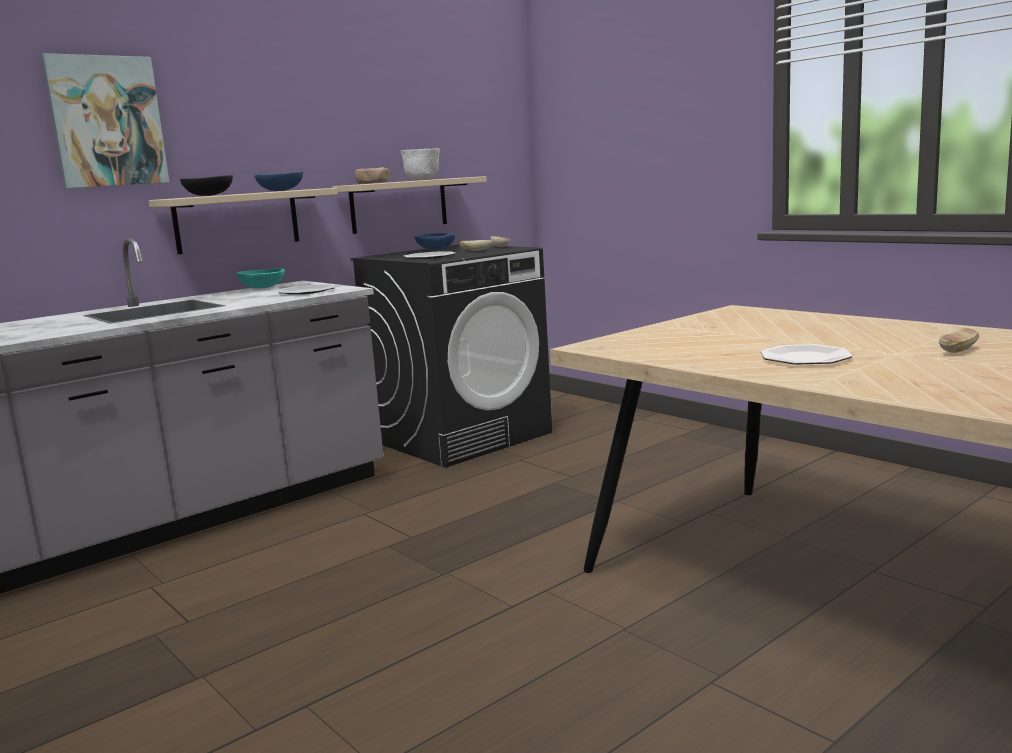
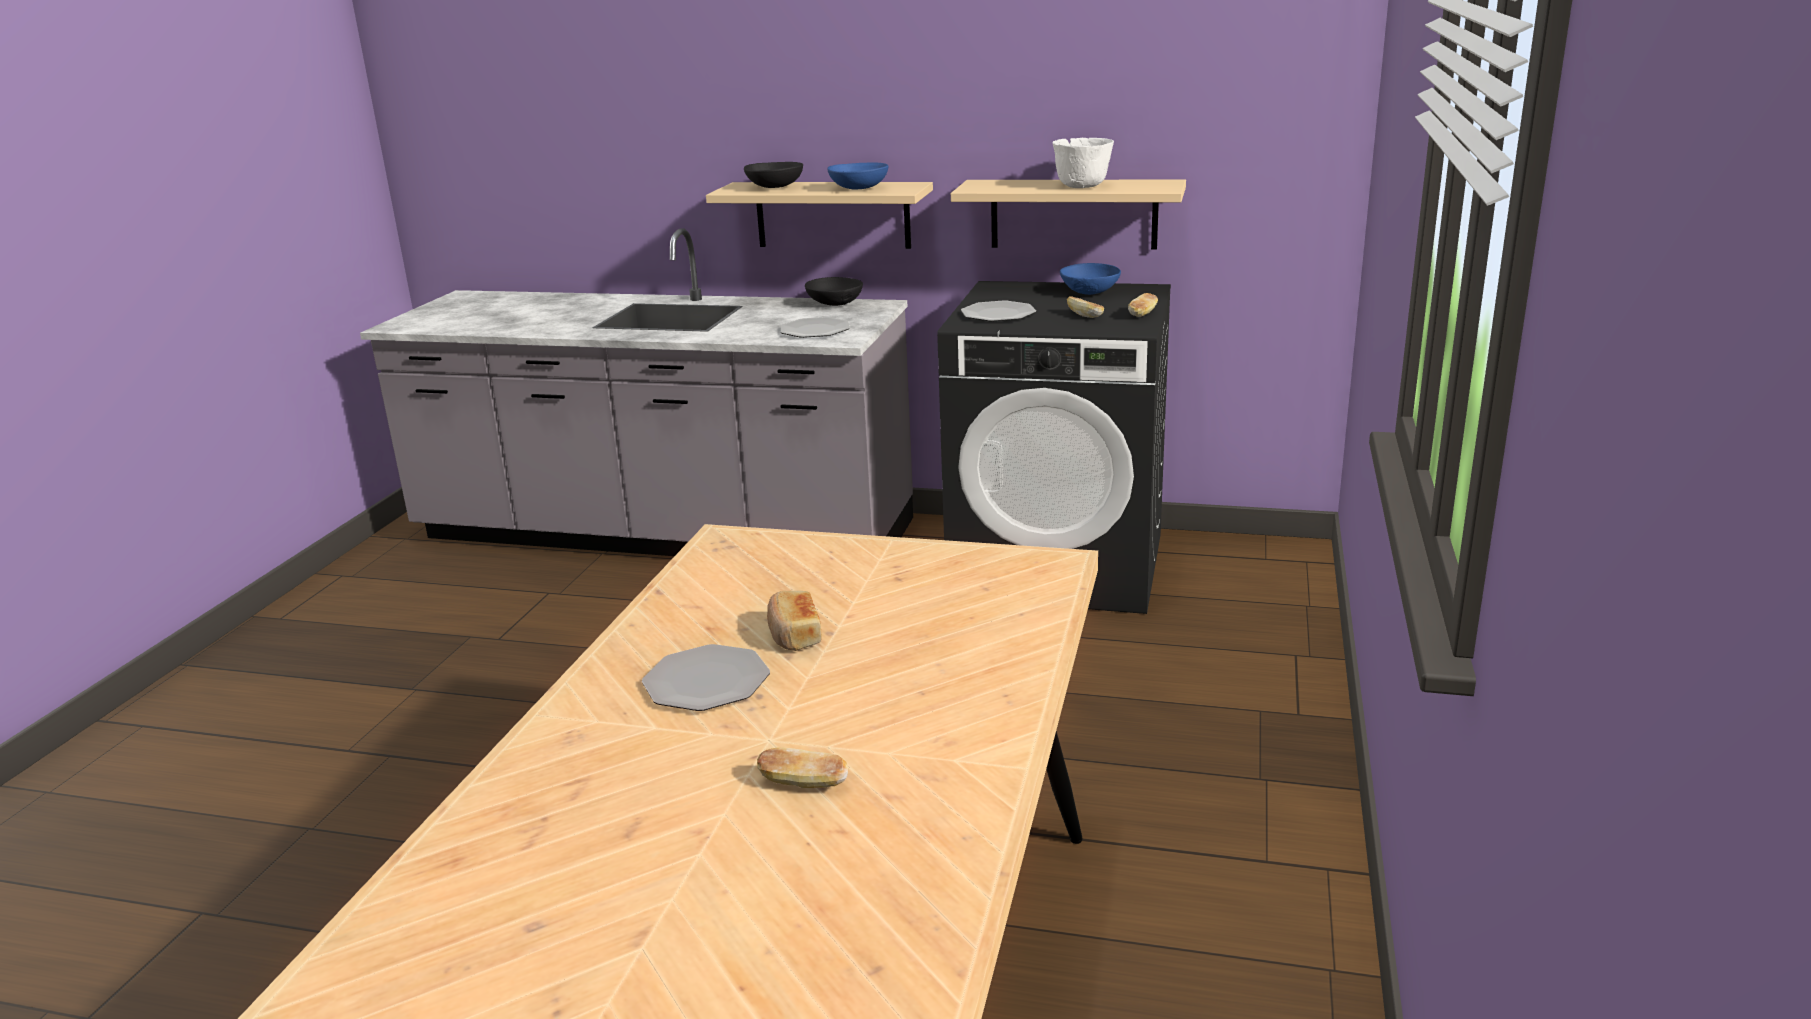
camera: 55 degrees right, 10 degrees up
(107, 122) = (694, 92): picture -> none
(262, 288) = (835, 304): turquoise bowl -> black bowl
(372, 183) = (1003, 185): bread -> bread (793, 635)

